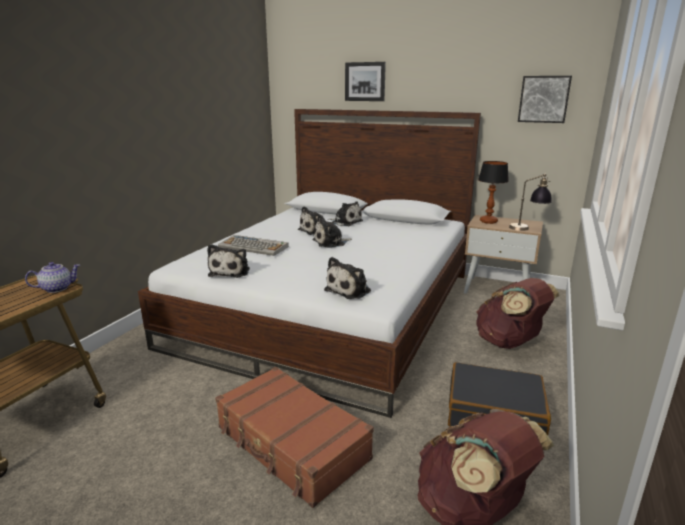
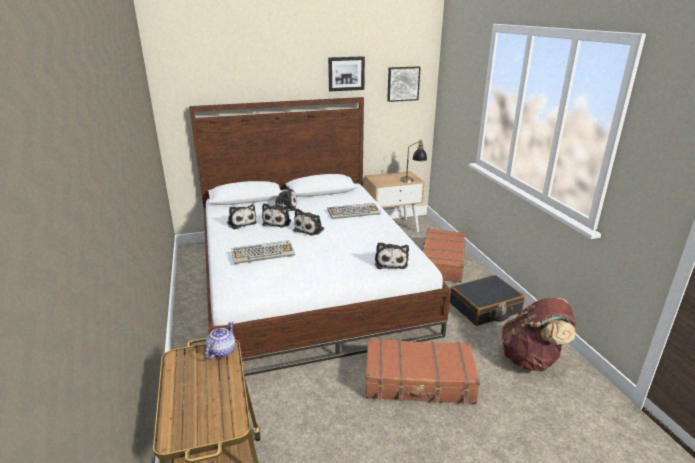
camera: 40 degrees left, 5 degrees up
(231, 271) = (287, 280): plush toy -> plush toy (241, 223)
(365, 81) = (259, 76): picture -> picture (346, 73)
(402, 241) = (354, 212): none -> keyboard
(488, 221) = (382, 179): table lamp -> none
(509, 343) = (441, 262): brown backpack -> brown suitcase

